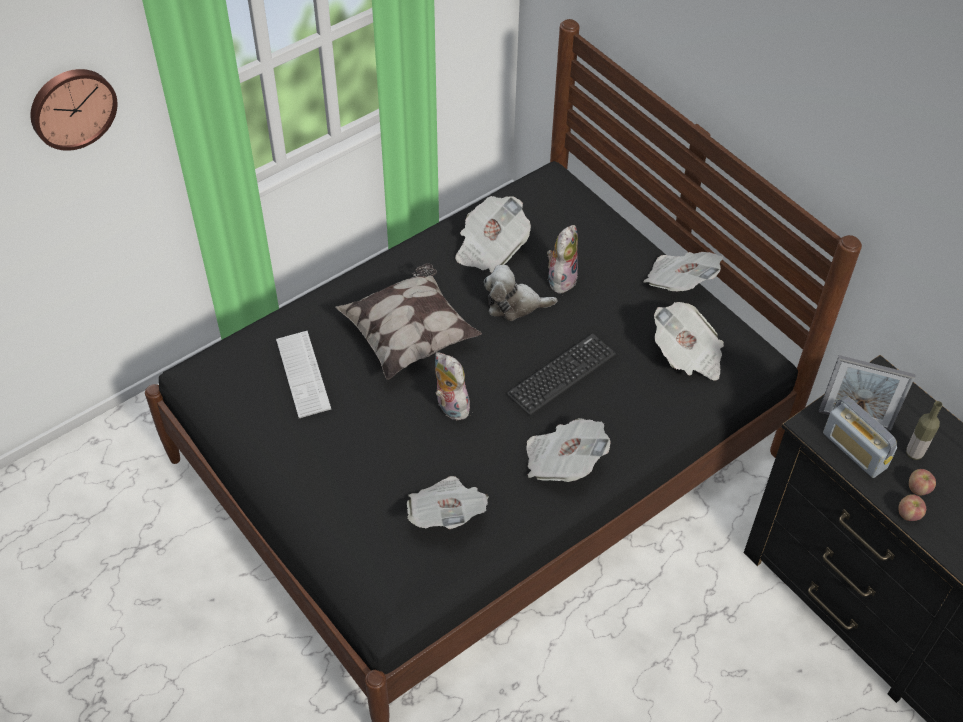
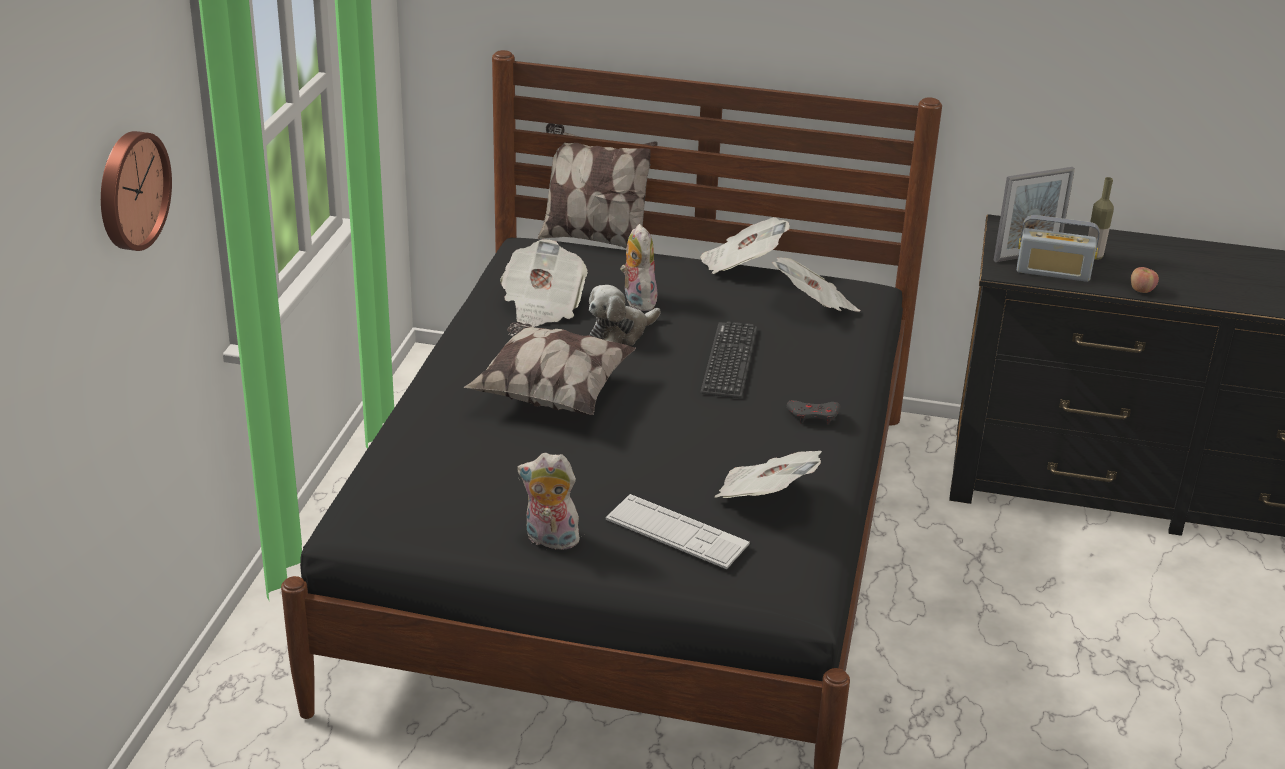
camera: 40 degrees left, 20 degrees down
(303, 374) = (481, 466): keyboard -> keyboard (676, 532)
(449, 406) = (660, 424): plush toy -> plush toy (549, 540)
(563, 462) = (813, 415): newspaper -> grey game controller
(605, 196) = (594, 239): none -> pillow
(918, 488) = (1125, 274): apple -> none

